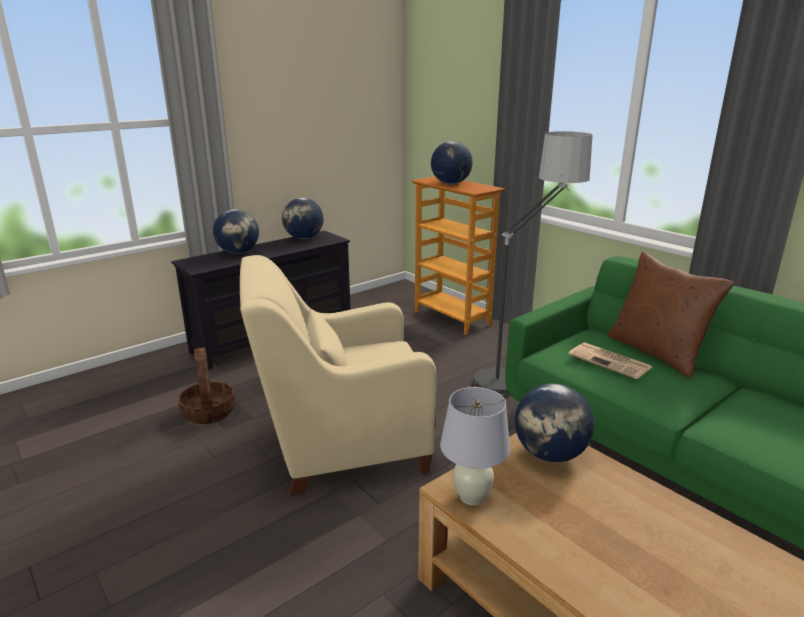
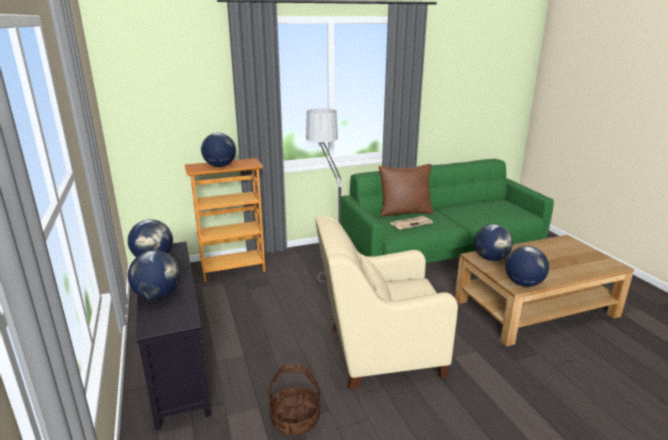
camera: 70 degrees left, 0 degrees up
(340, 444) = (378, 352): beige armchair -> beige armchair turned 75 degrees clockwise
(471, 497) = (523, 283): white table lamp -> globe

